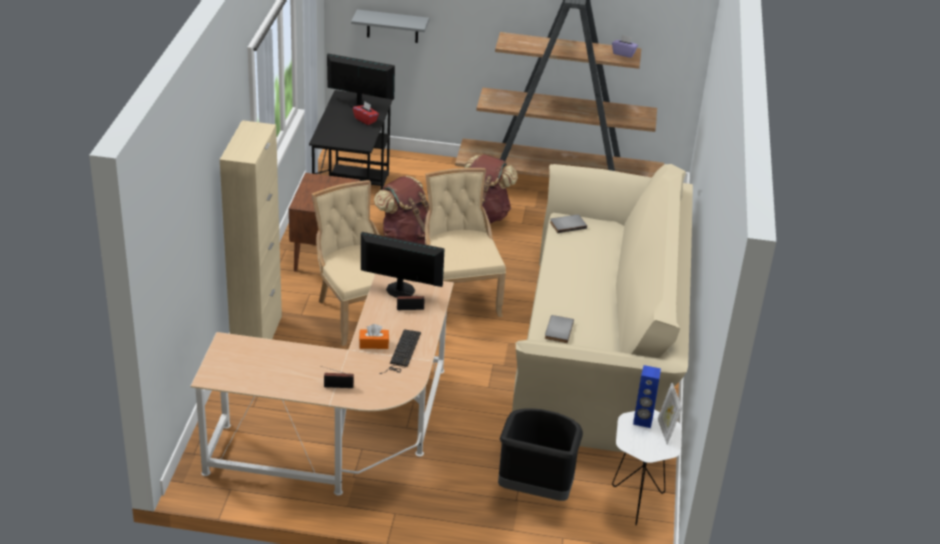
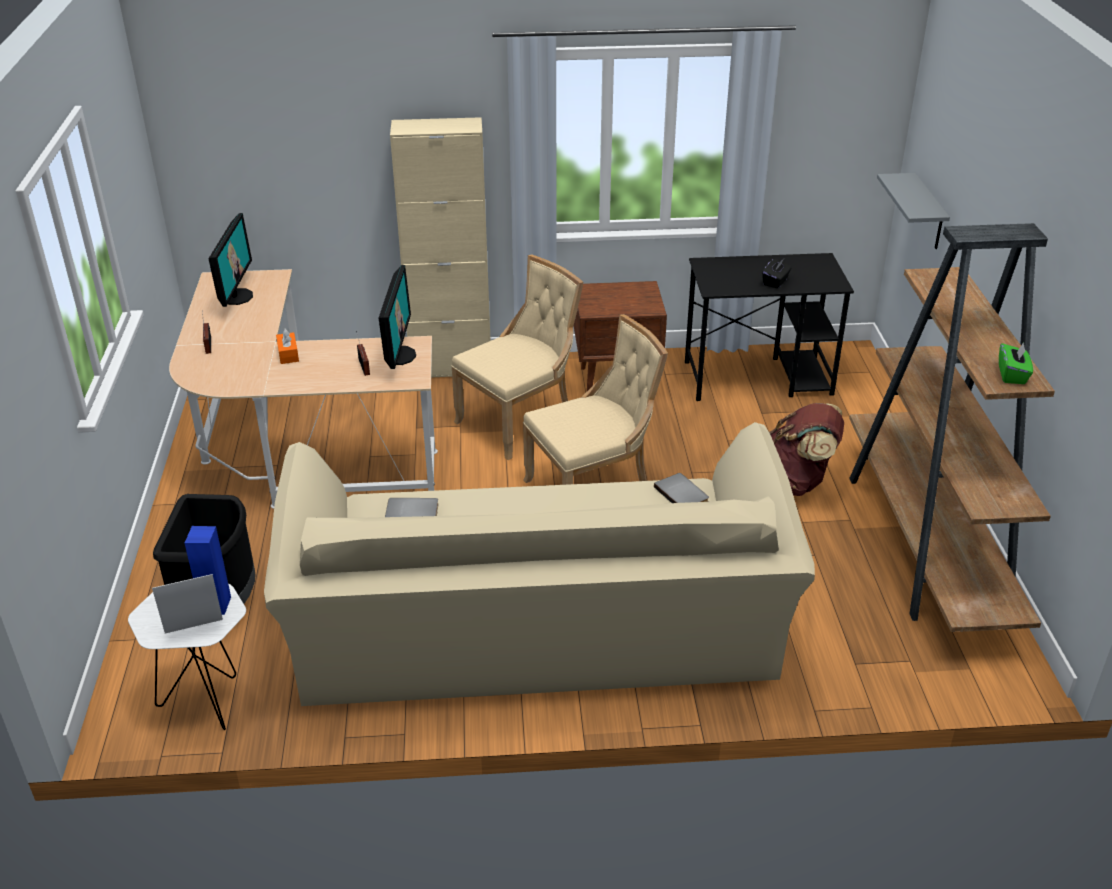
camera: 80 degrees right, 0 degrees up
(359, 104) = (811, 272): monitor -> monitor (237, 296)
(365, 120) = (775, 282): red tissue box -> black tissue box
(402, 352) = (275, 374): keyboard -> none
(407, 238) = (696, 432): brown backpack -> none
(623, 53) = (1012, 375): purple tissue box -> green tissue box

